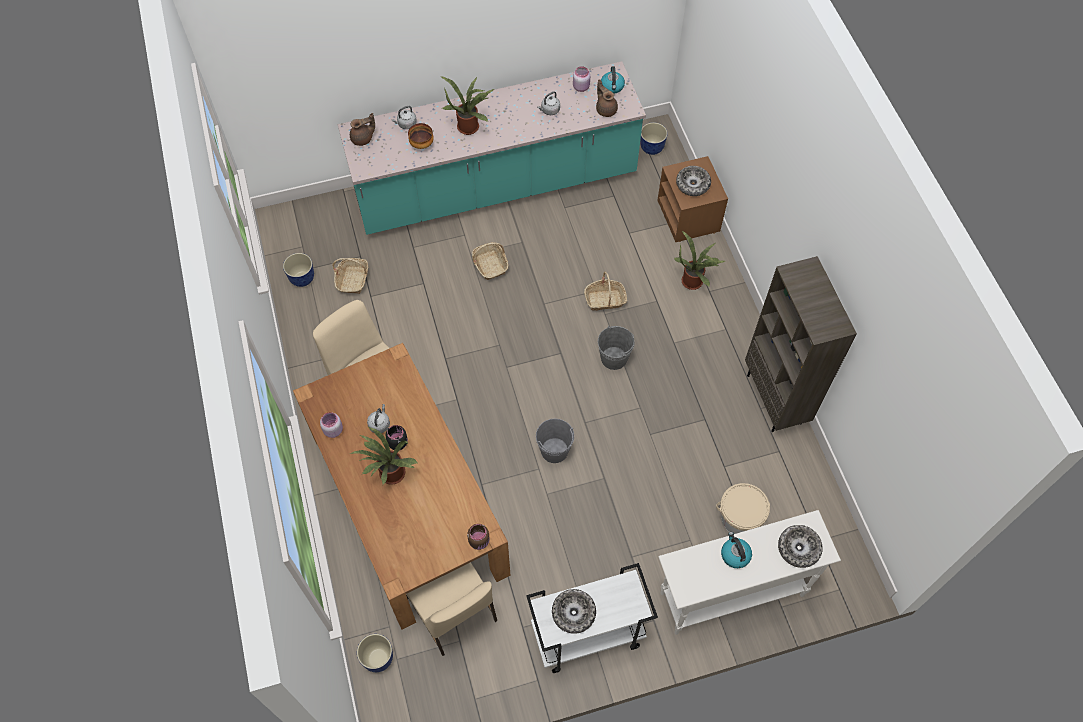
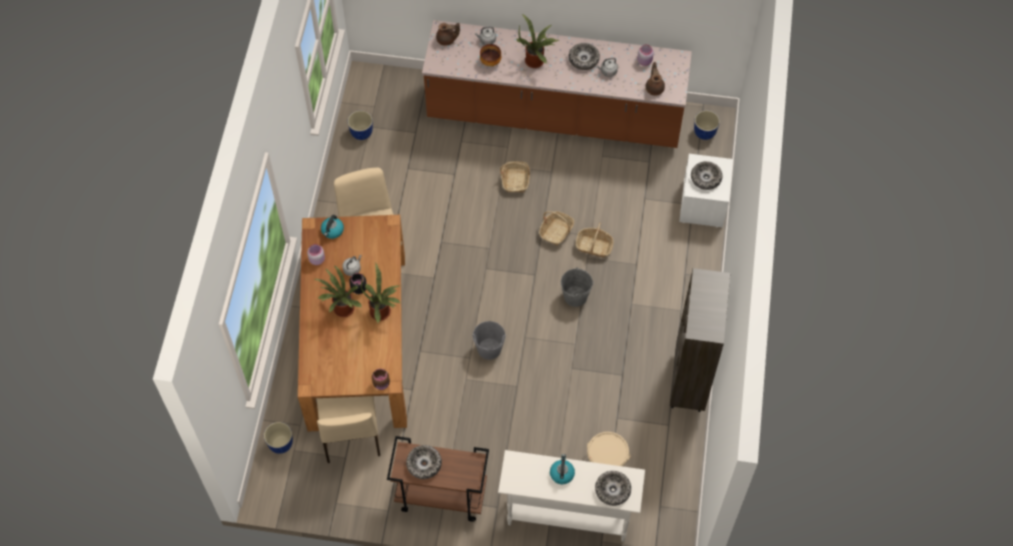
camera: 25 degrees right, 0 degrees up
(353, 279) = (400, 149): basket -> basket (556, 231)
(496, 186) = (554, 115): turquoise counter -> brown counter
(518, 107) = (583, 59): none -> bowl
(586, 636) = (440, 496): white cart -> brown cart
(612, 87) = (671, 70): kettle -> kettle (332, 231)
(689, 216) = (703, 204): brown nightstand -> white nightstand
(694, 281) = (677, 260): potted plant -> potted plant (382, 312)

